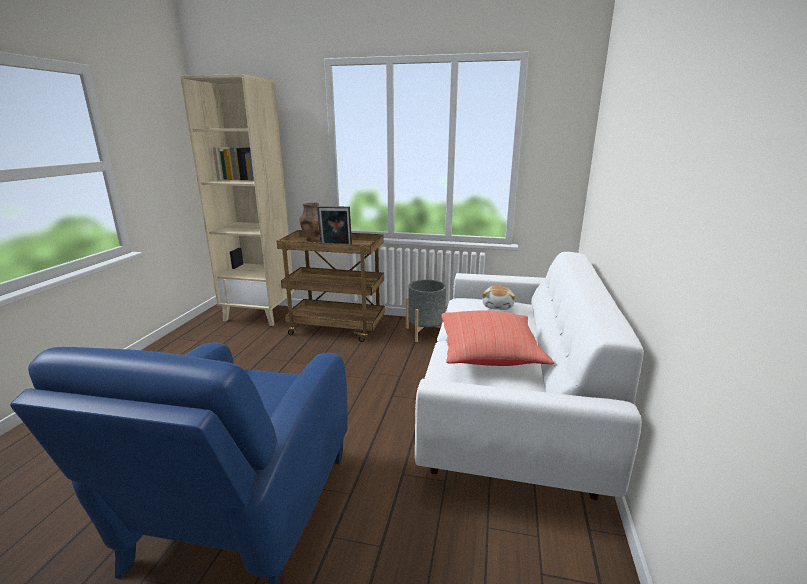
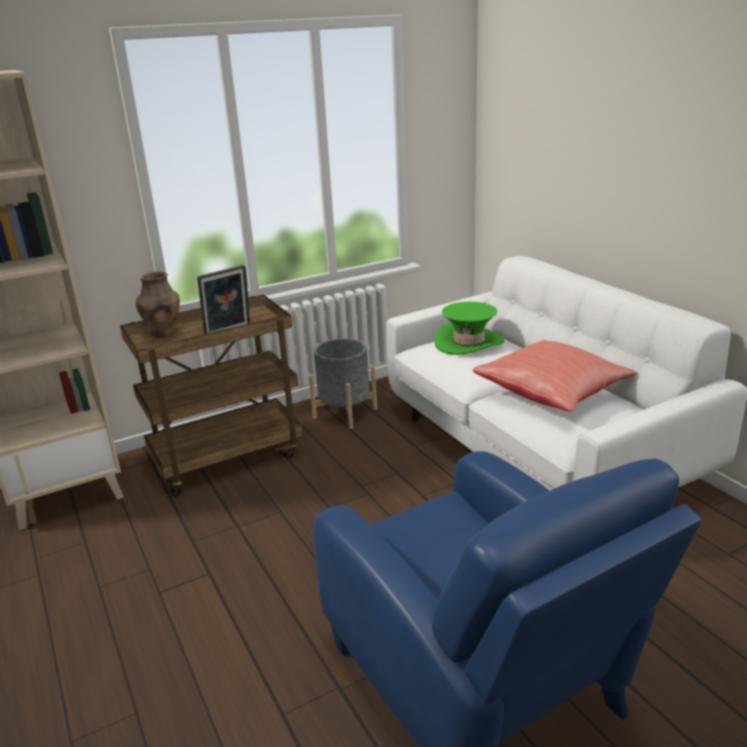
camera: 40 degrees left, 5 degrees up
(498, 306) = (469, 343): plush toy -> green hat

